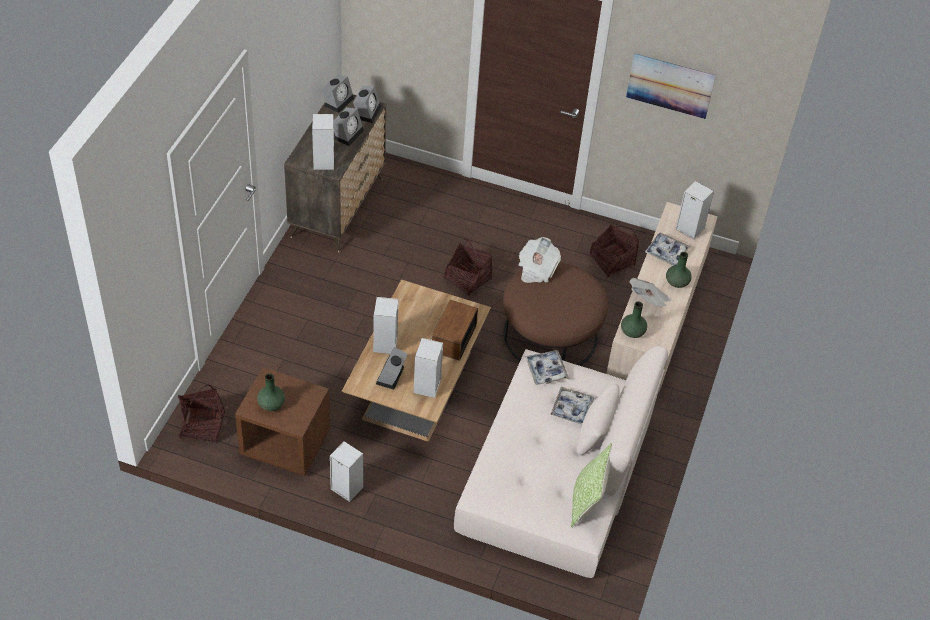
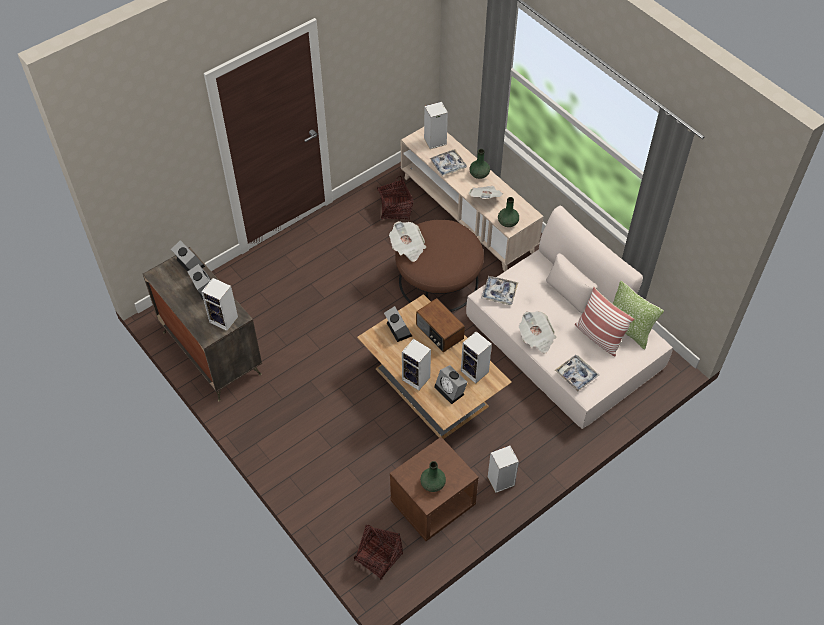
camera: 55 degrees left, 5 degrees up
(338, 101) = (160, 277): alarm clock -> alarm clock (397, 329)
(467, 279) = (350, 304): basket -> none
(513, 425) = (536, 338): none -> newspaper
(556, 479) = (598, 337): none -> pillow
(572, 409) = (543, 296): tray -> tray (576, 375)
(670, 85) = (370, 56): picture -> none

